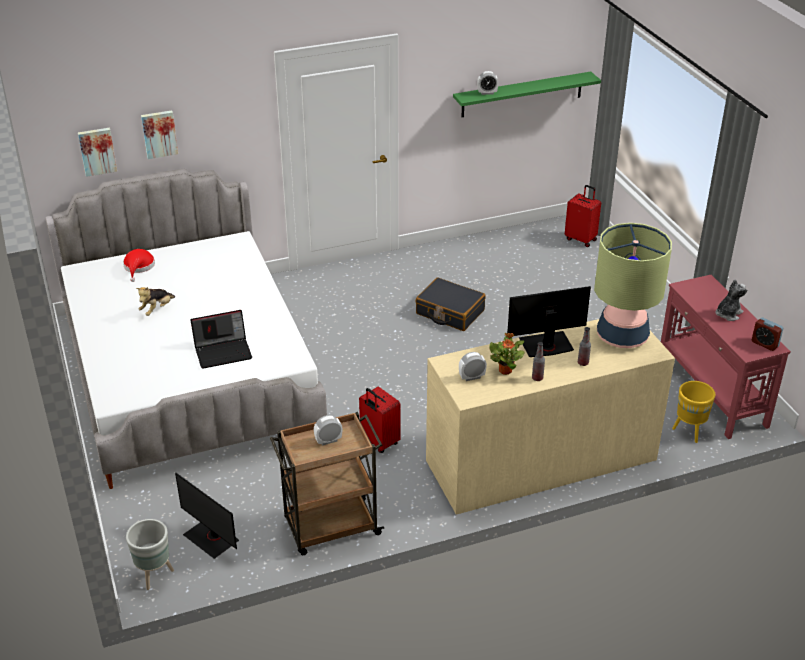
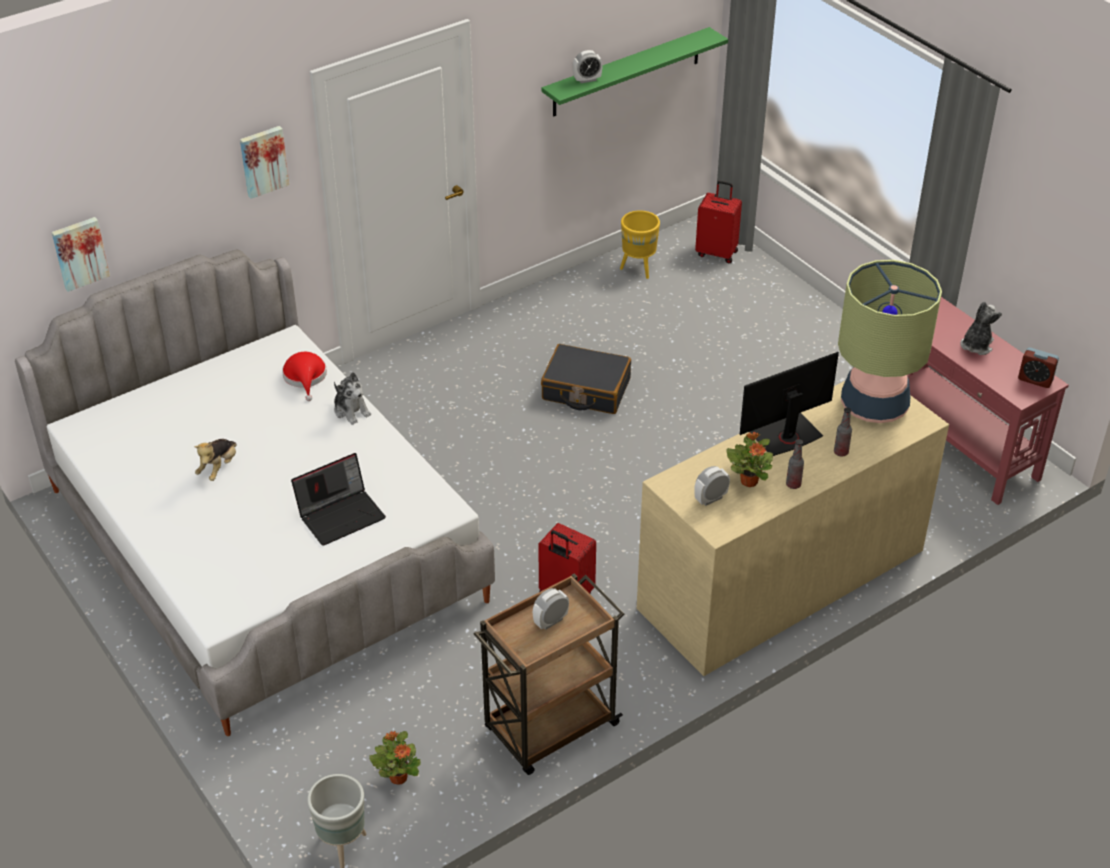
camera: 15 degrees left, 5 degrees up
(139, 267) = (162, 407): red hat -> red hat (305, 377)
(159, 133) = (163, 212): picture -> picture (263, 161)
(211, 538) = (398, 777): monitor -> potted plant
(261, 289) = (351, 411): none -> plush toy
(689, 432) = (949, 504): yellow planter -> yellow planter (639, 269)

